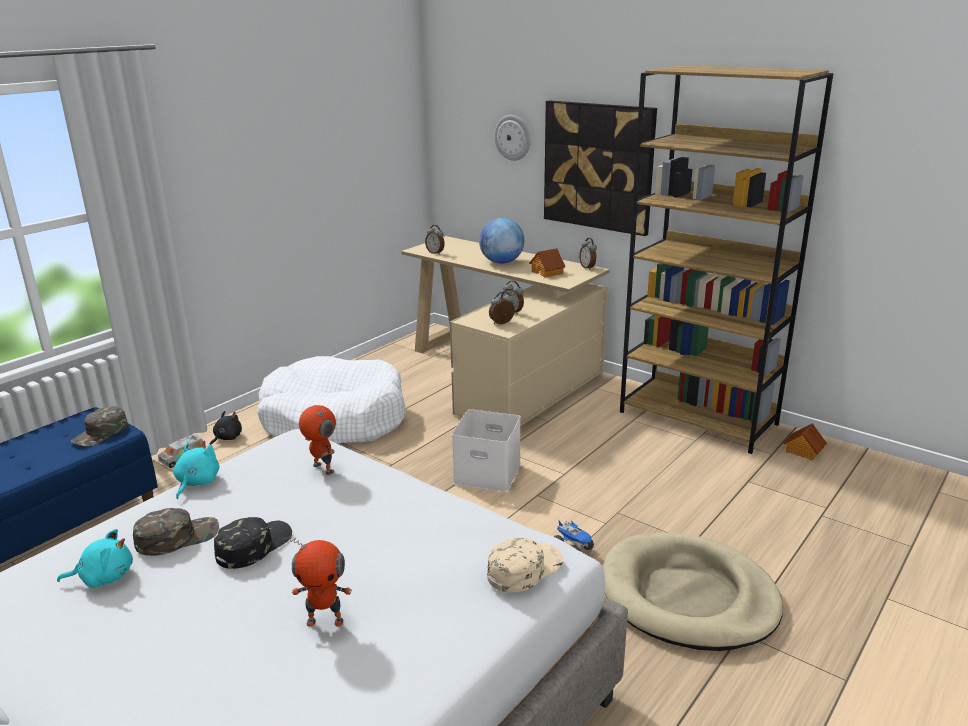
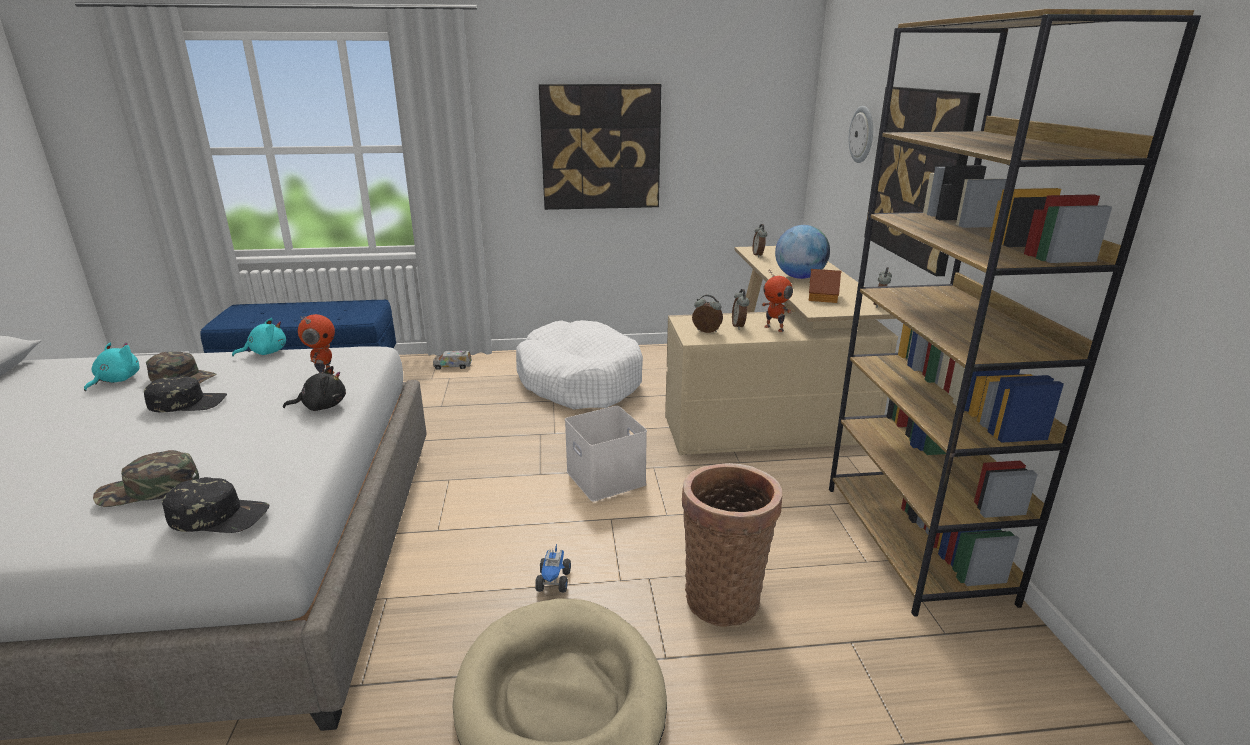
camera: 45 degrees right, 0 degrees up
(100, 433) = (355, 315): green cap -> green cap (148, 489)
(104, 577) = (116, 380): turquoise plush toy -> turquoise plush toy turned 105 degrees counterclockwise
(226, 438) = (495, 364): black plush toy -> black plush toy (322, 406)
(274, 179) = (600, 147): none -> picture
(325, 620) = (87, 467): toy robot -> toy robot (774, 328)
(524, 568) = (219, 515): beige cap -> black cap
(666, 497) = (724, 596): none -> basket
(803, 451) = (1000, 658): toy house -> none

